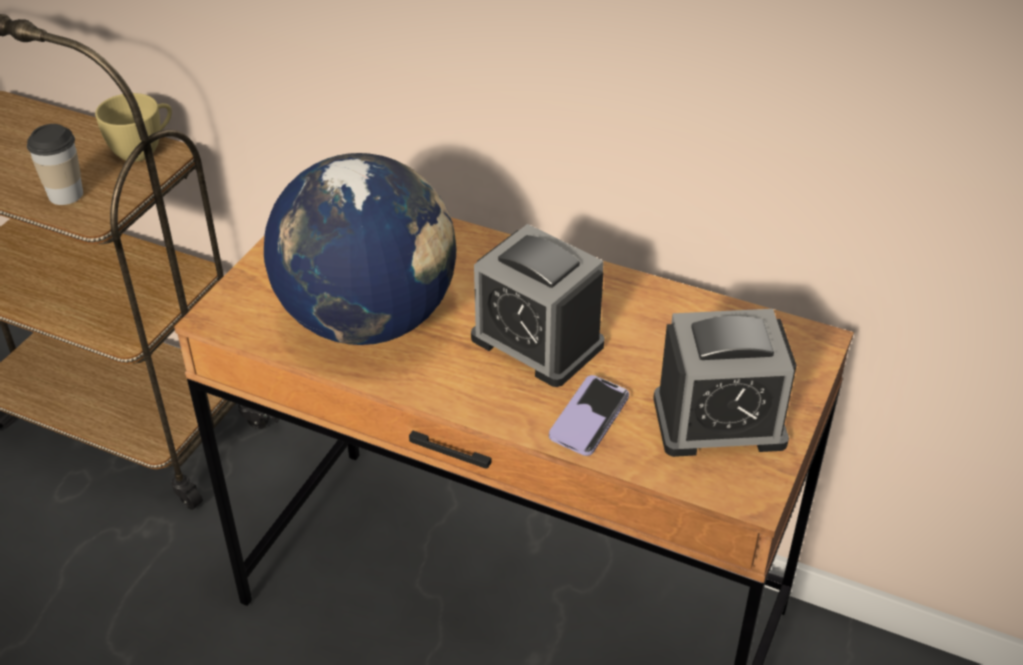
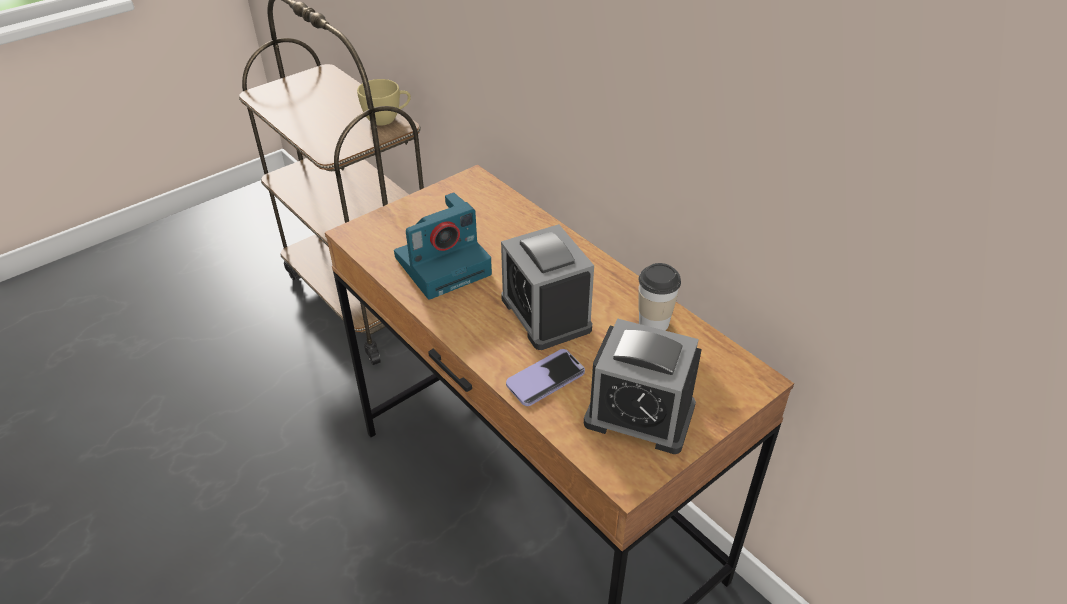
camera: 25 degrees right, 0 degrees up
(66, 194) = (324, 134): cup -> cup (653, 322)
(369, 320) = (444, 264): globe -> camera

